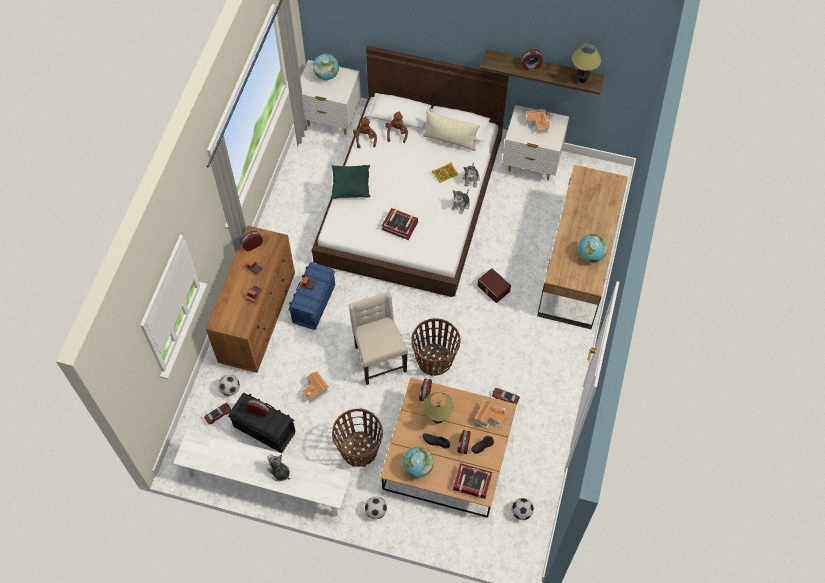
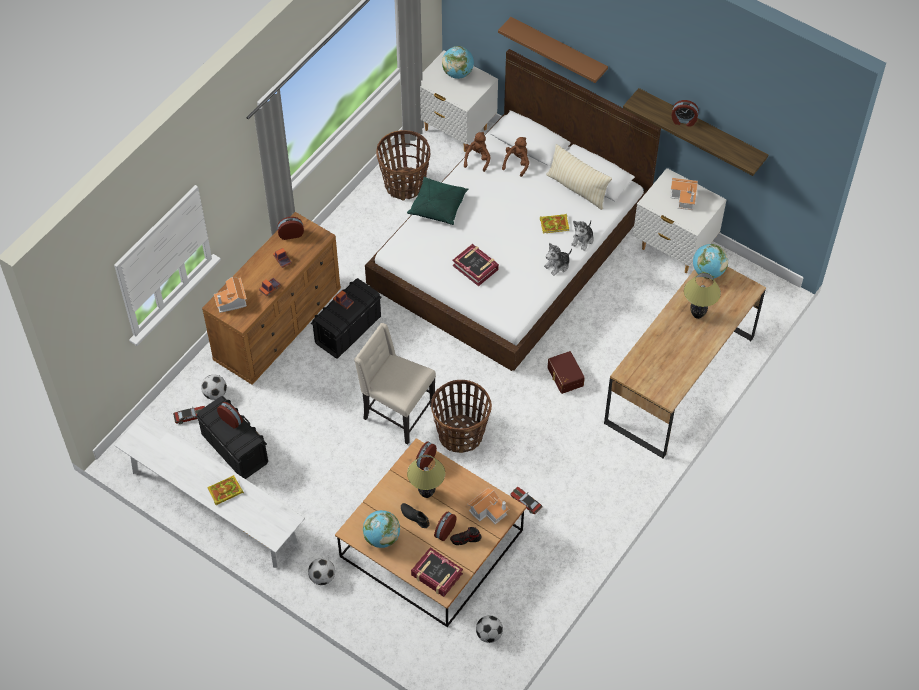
camera: 20 degrees right, 5 degrees down
(279, 472) = (224, 492): plush toy -> book
(313, 304) = (347, 330): blue storage box -> black storage box
(315, 391) = (309, 425): toy house -> toy house (232, 301)
(359, 450) = (332, 505): basket -> basket (404, 184)
(379, 358) = (397, 413): beige chair -> beige chair turned 60 degrees counterclockwise
(411, 36) = (558, 50): none -> brown shelf
(582, 80) = (738, 153): table lamp -> table lamp (697, 314)
(590, 255) = (679, 362): globe -> globe (708, 272)

